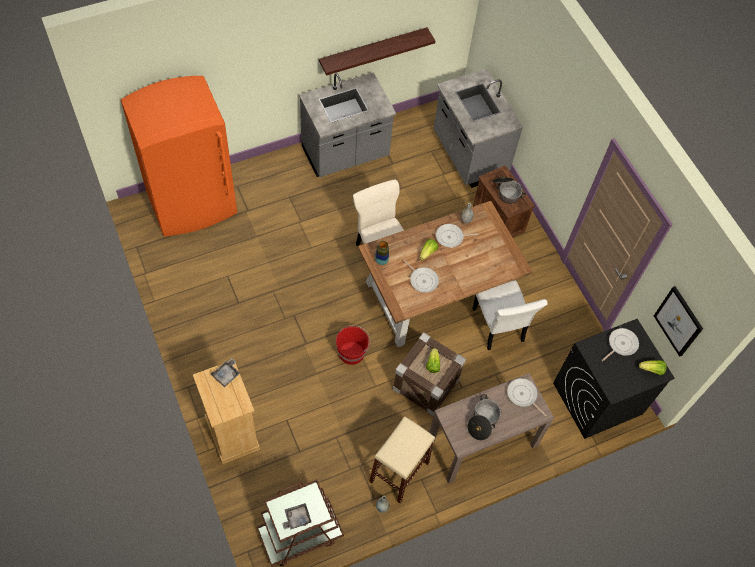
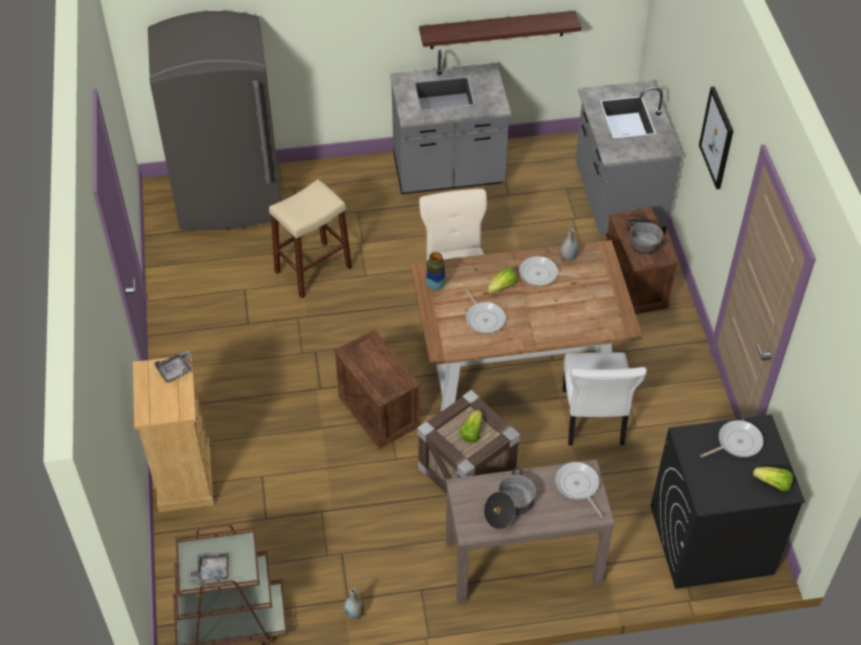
camera: 20 degrees right, 10 degrees down
(193, 204) = (230, 199): orange fridge -> grey fridge
(351, 352) = (377, 411): red bucket -> crate
(399, 471) = (393, 573): beige stool -> beige stool (313, 269)
(678, 321) = (817, 413): picture -> picture (717, 138)

